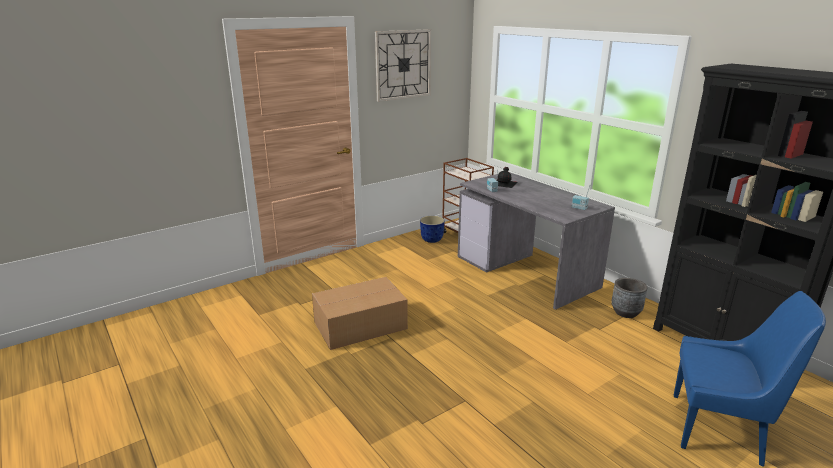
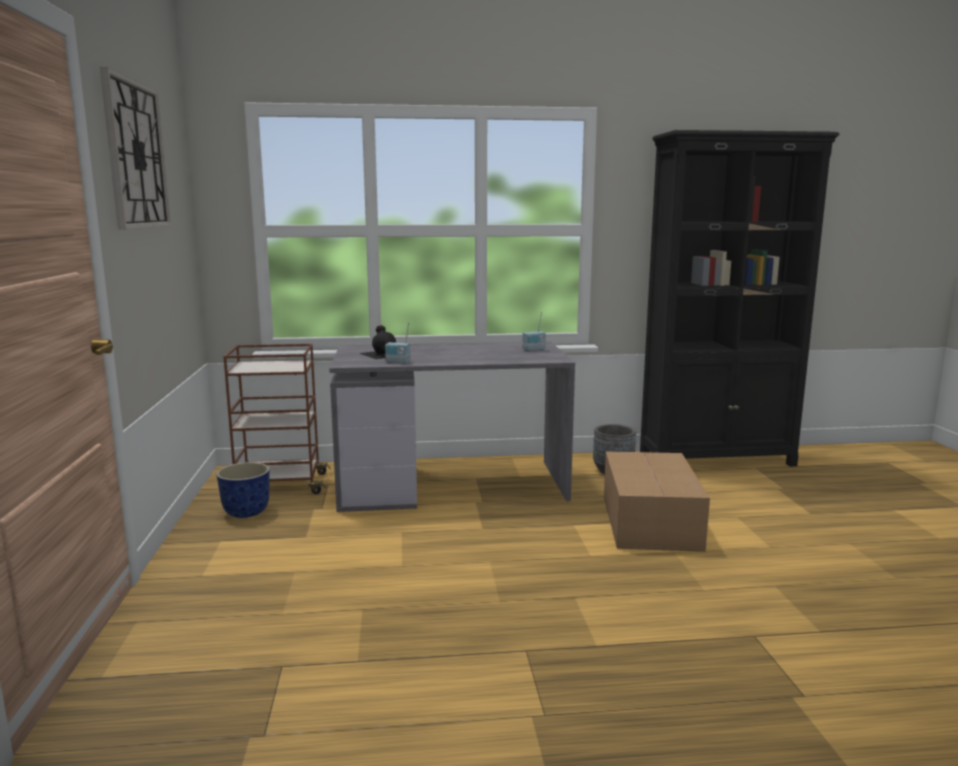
camera: 60 degrees left, 10 degrees down
(362, 325) = (452, 670): cardboard box -> cardboard box (651, 521)
(720, 429) = (856, 509): blue chair -> none

